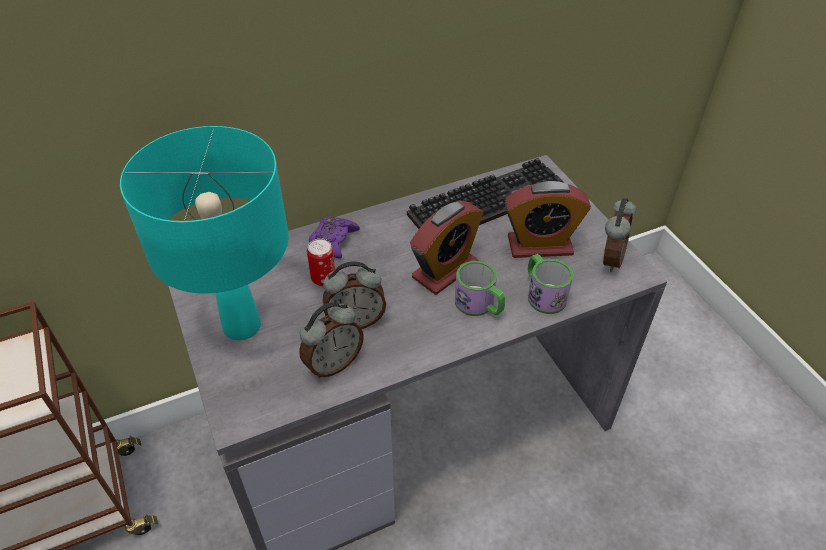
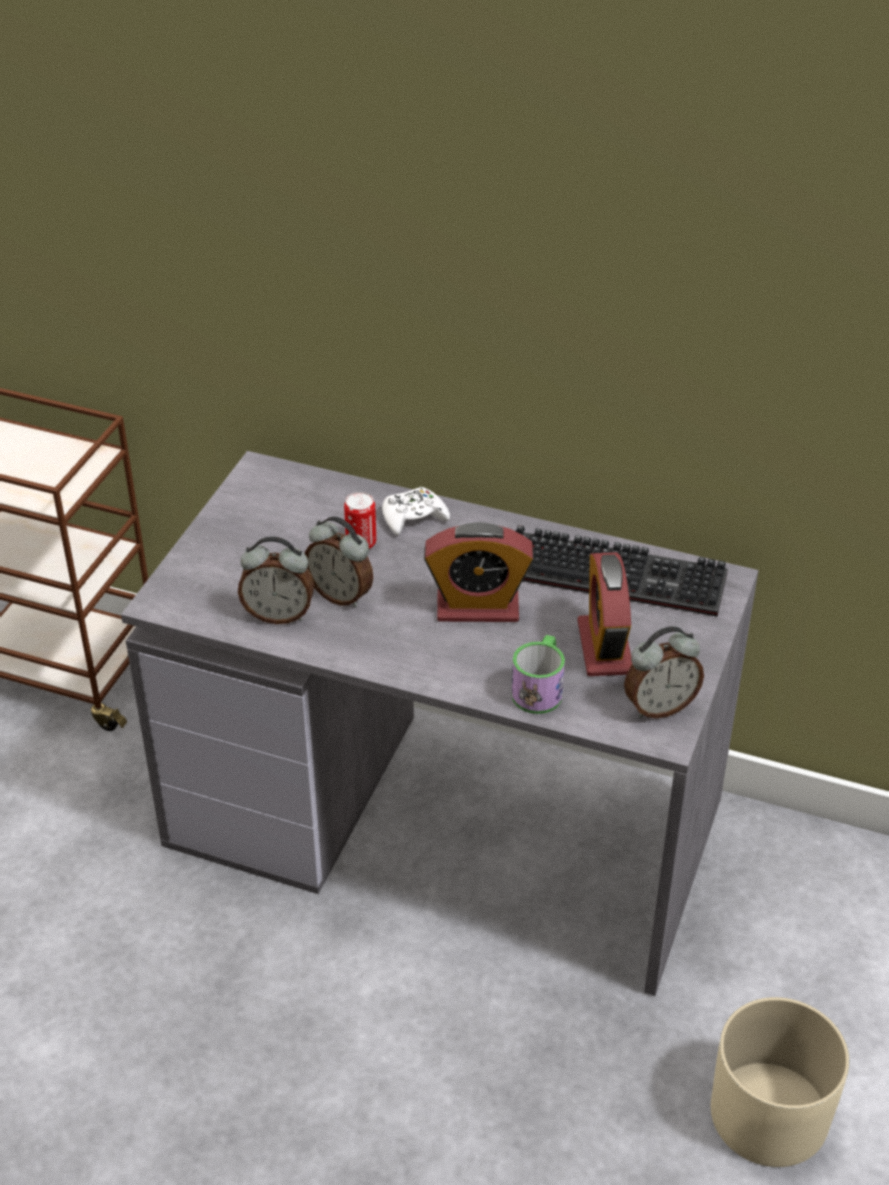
camera: 45 degrees right, 5 degrees down
(242, 326) = (247, 538): turquoise table lamp -> none
(333, 241) = (413, 517): purple game controller -> white game controller
(479, 305) = (465, 657): mug -> none
(540, 245) = (604, 647): alarm clock -> alarm clock turned 45 degrees clockwise
(716, 444) = (768, 1114): none -> beige planter

